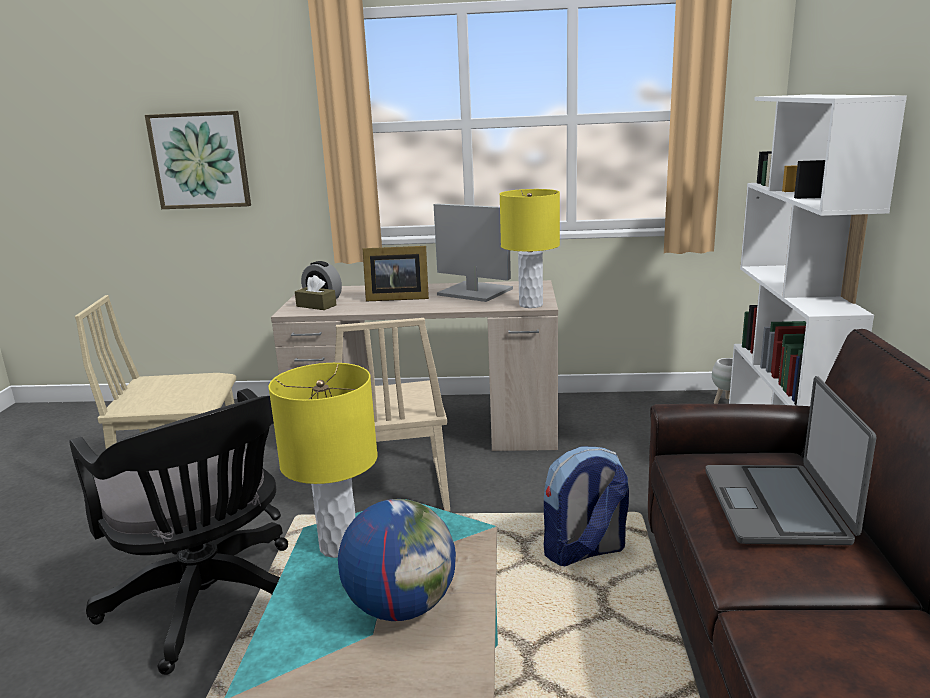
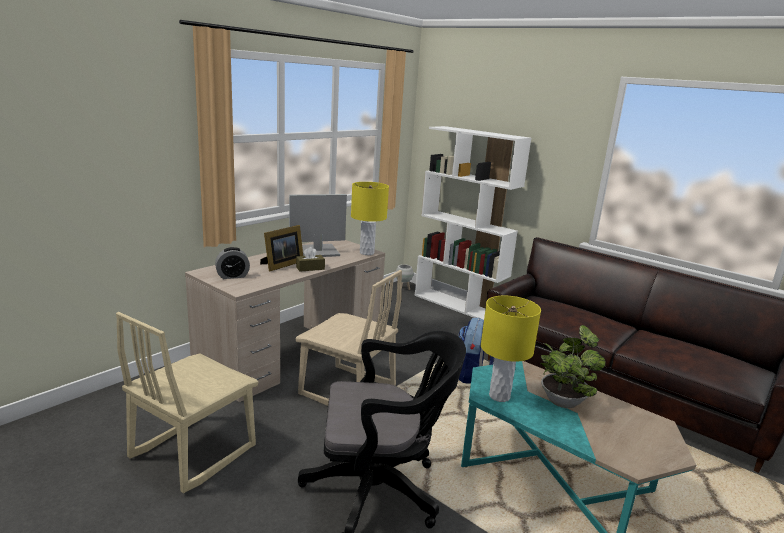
camera: 55 degrees left, 0 degrees up
(200, 160) = (75, 170): picture -> none
(316, 306) = (244, 282): brown tissue box -> brown tissue box (310, 268)
(401, 606) = (563, 400): globe -> potted plant
(777, 506) = (574, 314): laptop -> none

